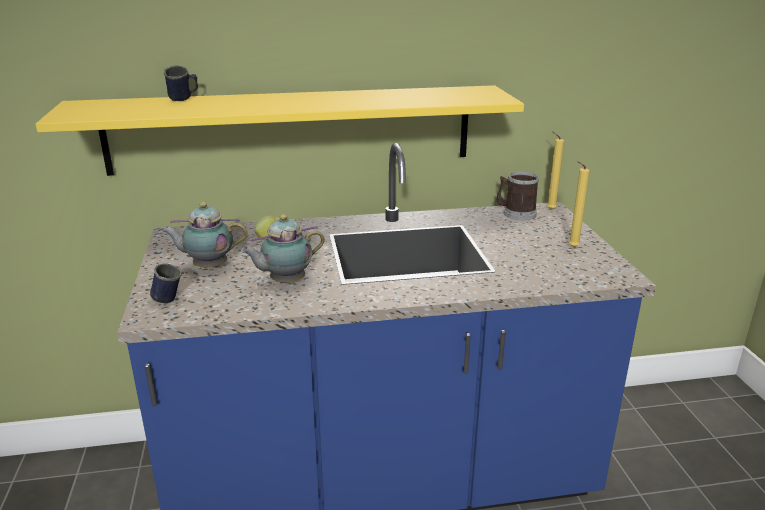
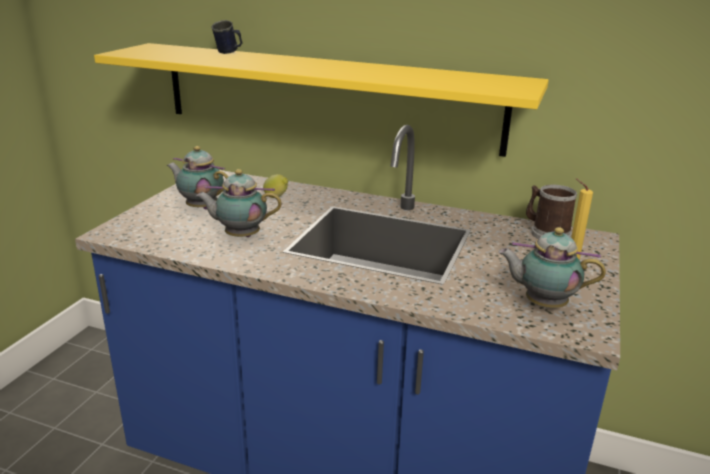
camera: 30 degrees right, 0 degrees up
(170, 297) = (142, 223): blue mug -> none
(549, 209) = (593, 238): yellow candle -> none
(574, 265) = (542, 304): none -> teapot

